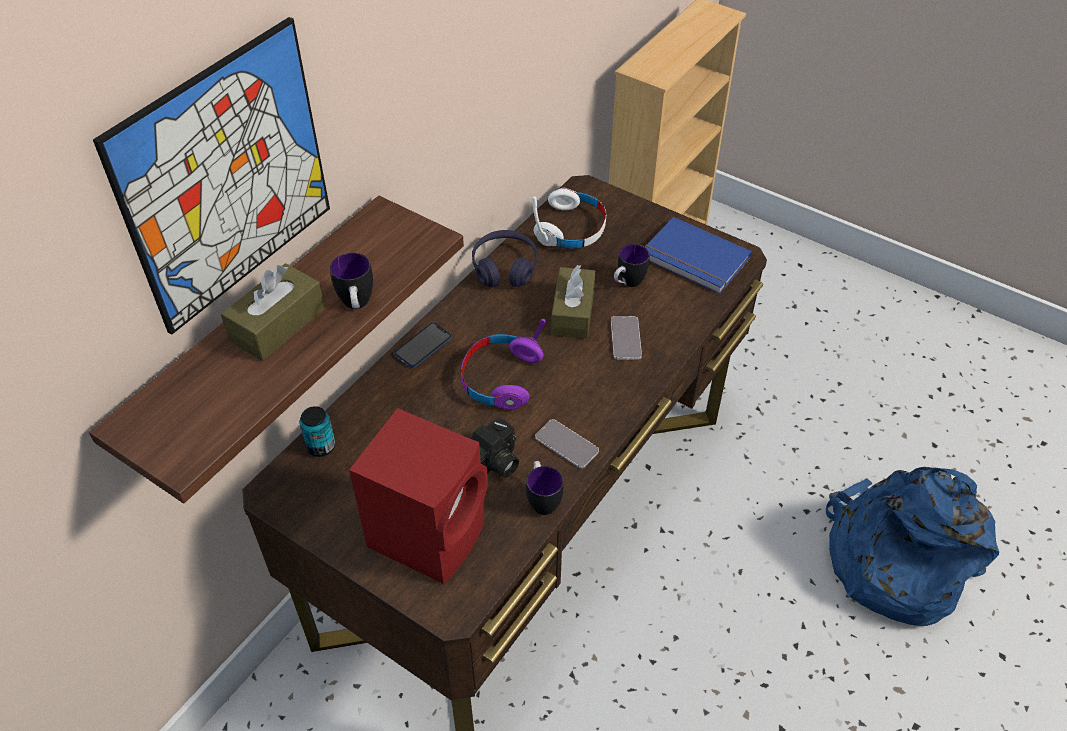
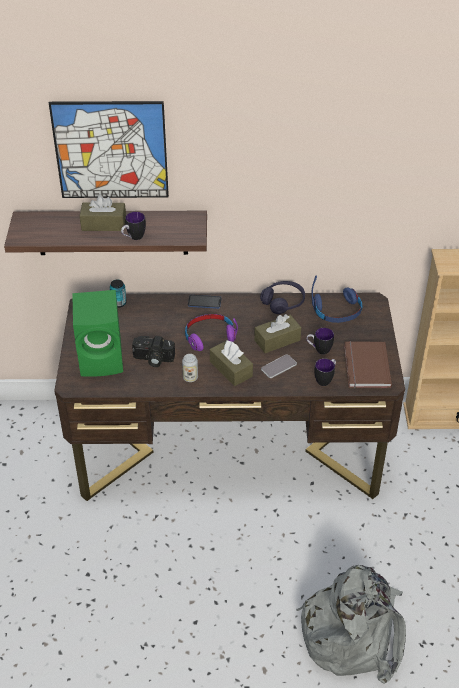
camera: 55 degrees right, 5 degrees down
(430, 532) = (103, 359): red speaker -> green speaker
(542, 499) = (151, 385): mug -> mug (325, 379)
(566, 444) = (190, 378): phone -> can
(571, 229) = (337, 311): white headphones -> blue headphones
(587, 390) = (231, 369): none -> brown tissue box
(694, 260) = (364, 366): blue book -> brown book
(893, 561) = (353, 632): blue backpack -> grey backpack

